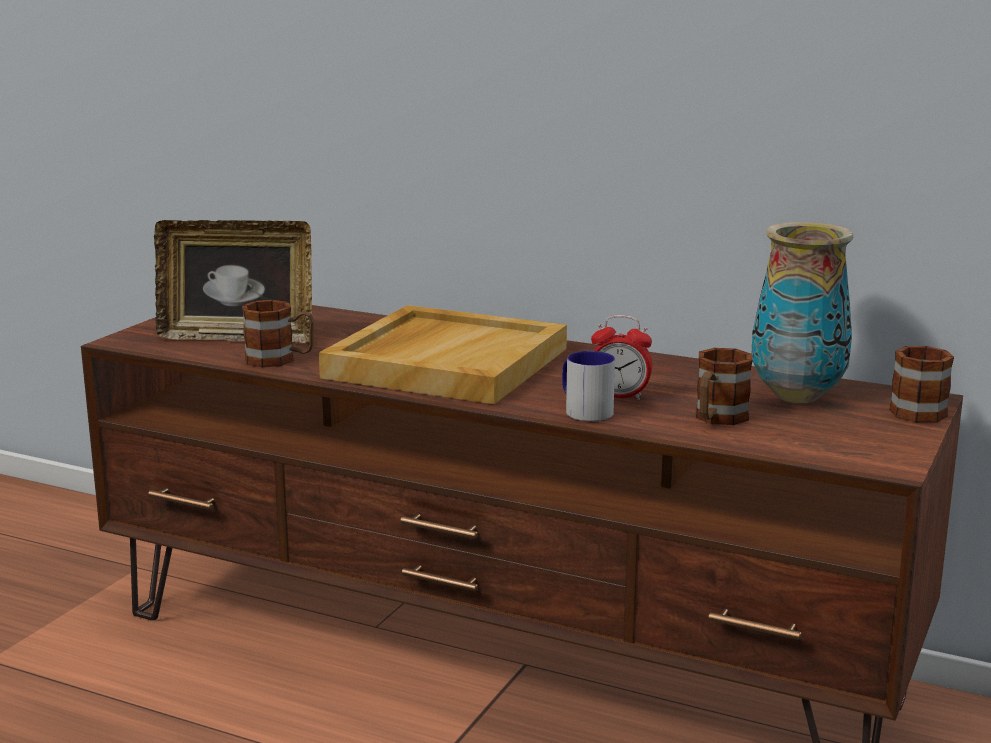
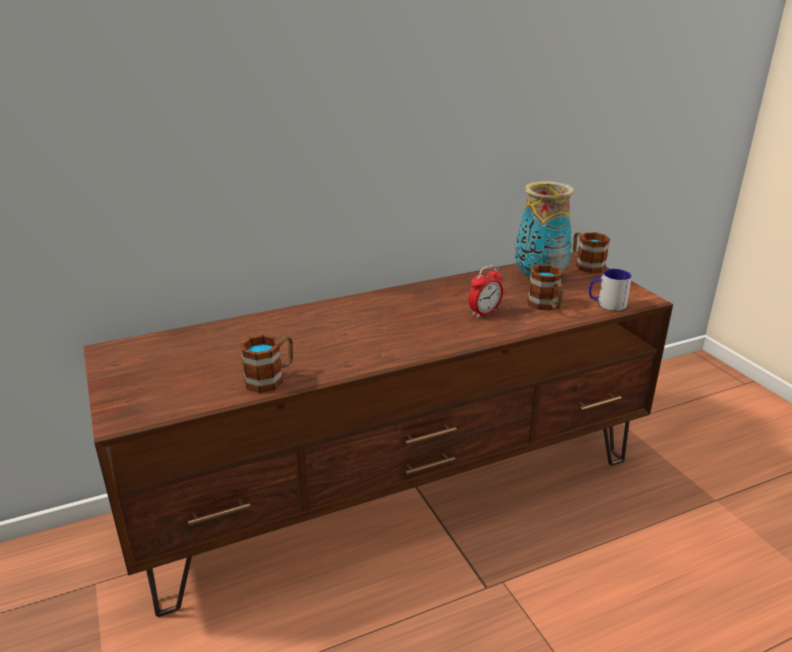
camera: 50 degrees left, 10 degrees up
(238, 337) = (198, 375): picture frame -> none
(446, 362) = (362, 332): beige tray -> none
(583, 410) = (492, 329): mug -> mug (606, 304)

